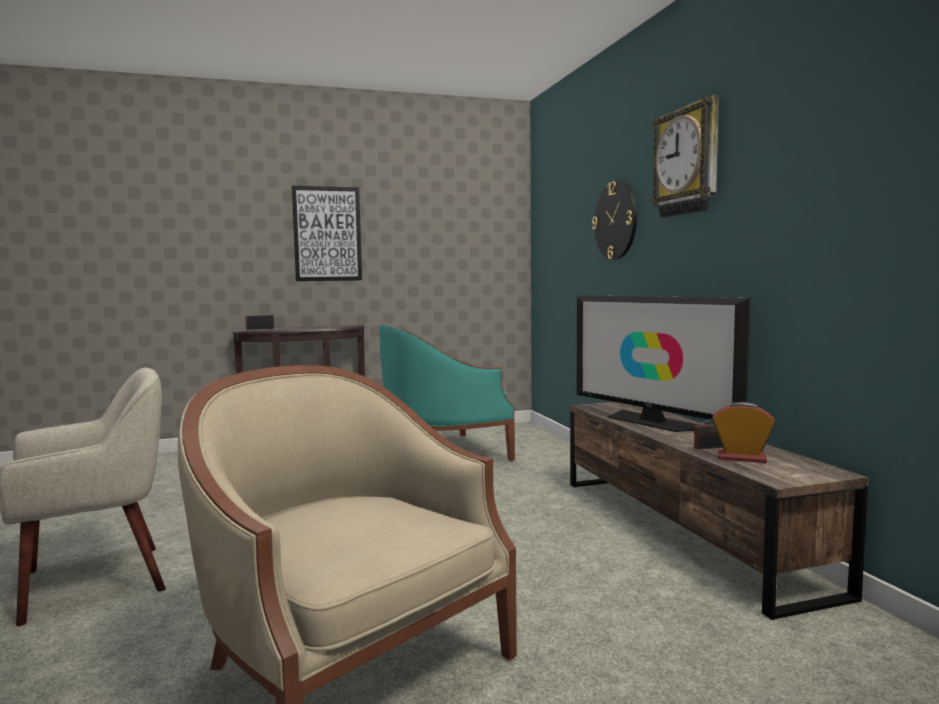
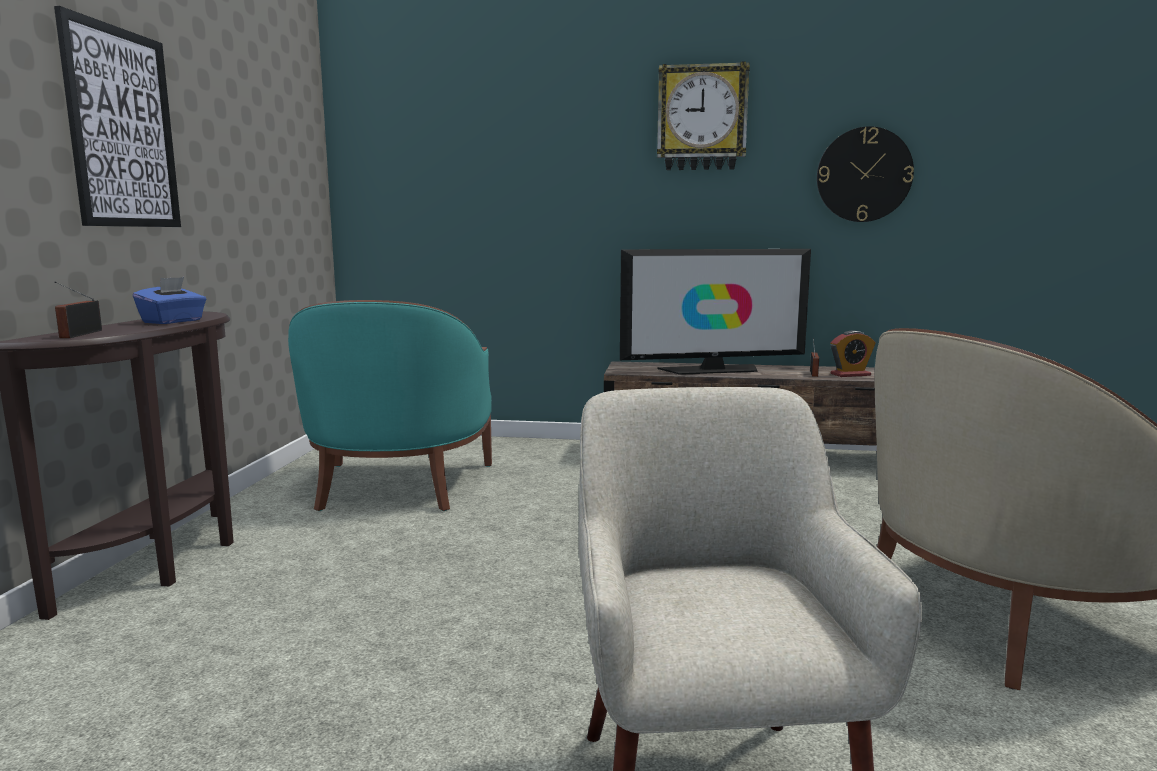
camera: 65 degrees left, 5 degrees up
(312, 327) = (173, 321): none -> blue tissue box
(616, 220) = (569, 165): wall clock -> wall clock (864, 175)
(741, 458) = (850, 374): alarm clock -> alarm clock turned 150 degrees counterclockwise

